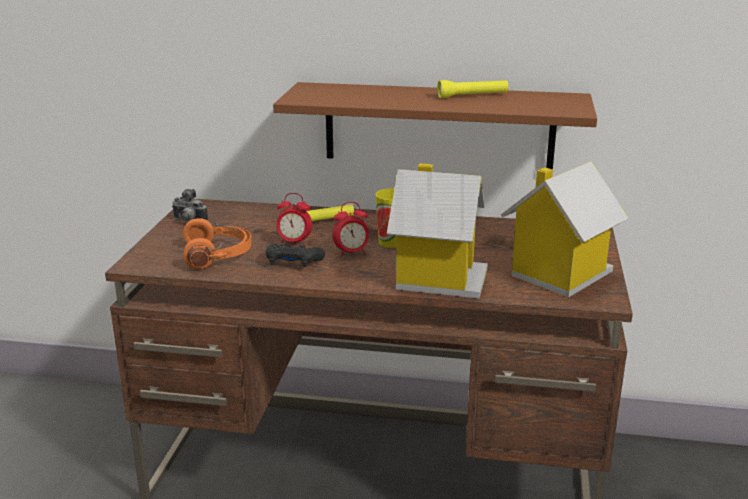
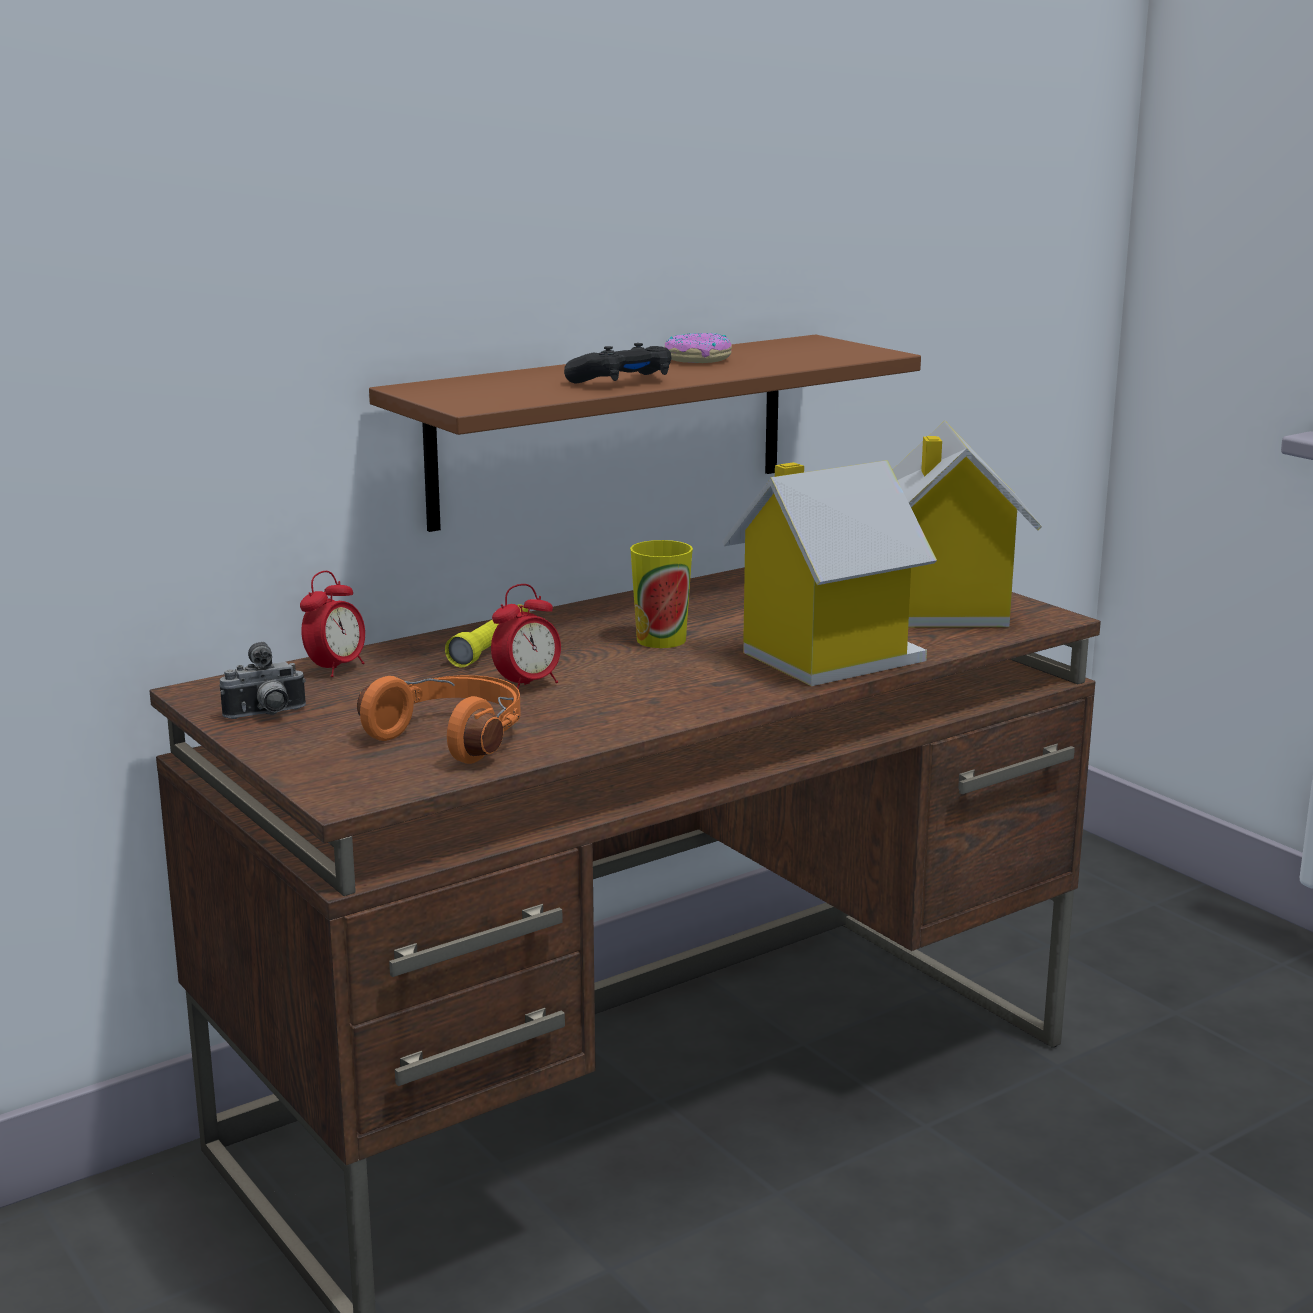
camera: 45 degrees left, 5 degrees down
(293, 262) = (594, 706): black game controller -> black game controller (622, 382)
(351, 253) = (644, 669): alarm clock -> alarm clock (336, 669)
(472, 96) = (697, 359): yellow flashlight -> donut

